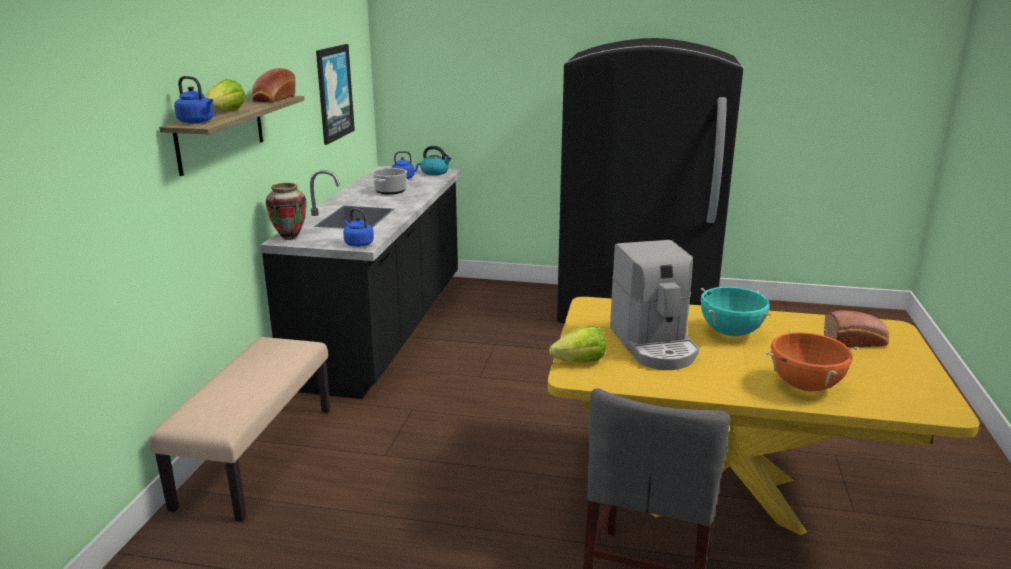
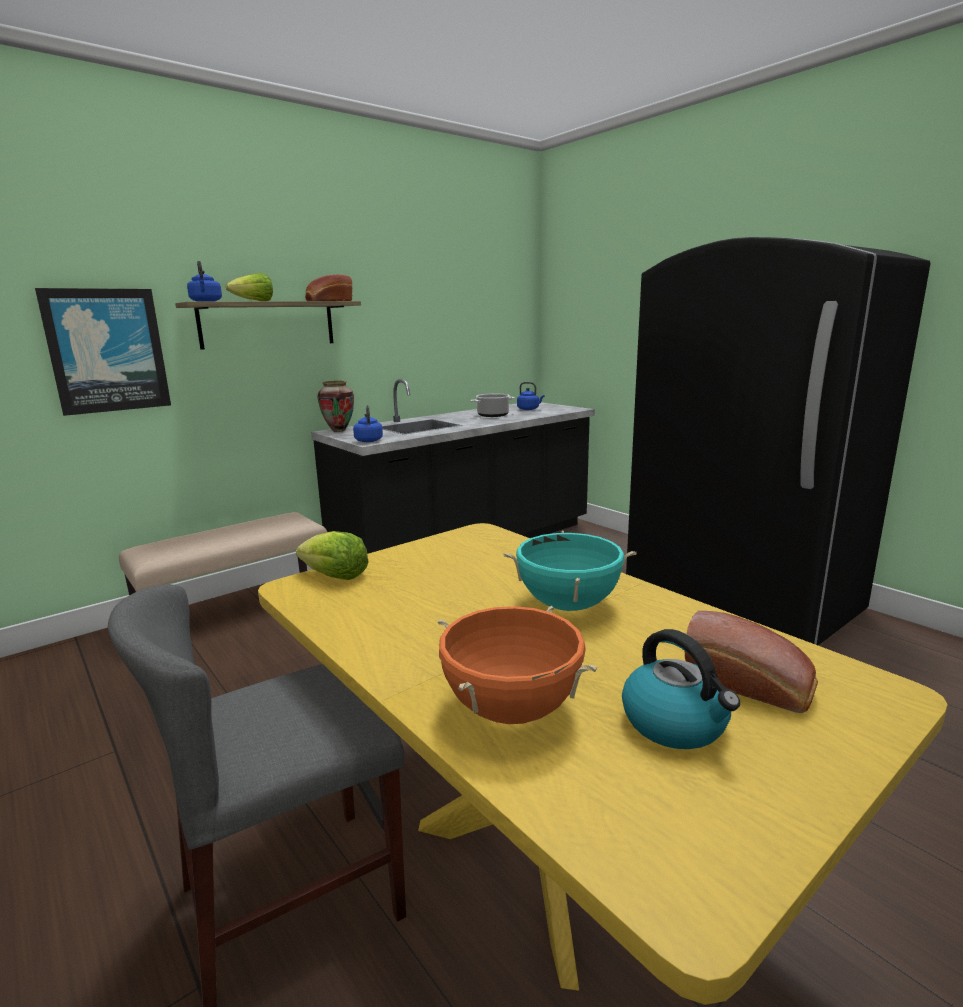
camera: 40 degrees right, 5 degrees down
(334, 93) = (463, 320): picture -> picture (107, 351)
(435, 172) = (565, 408): kettle -> kettle (676, 723)
(654, 345) = (444, 587): coffee machine -> none

